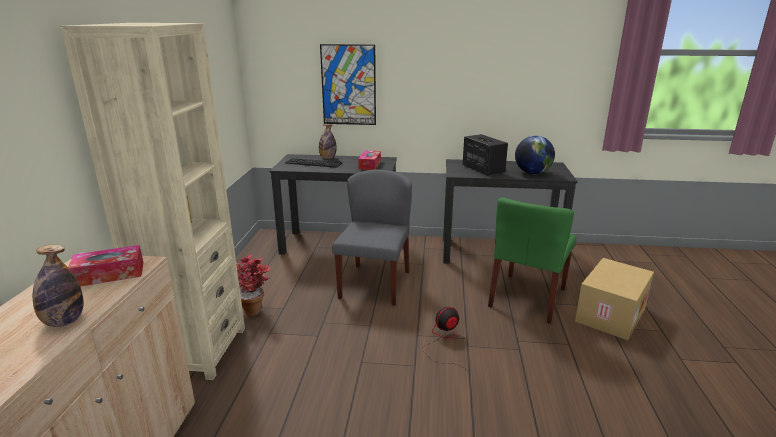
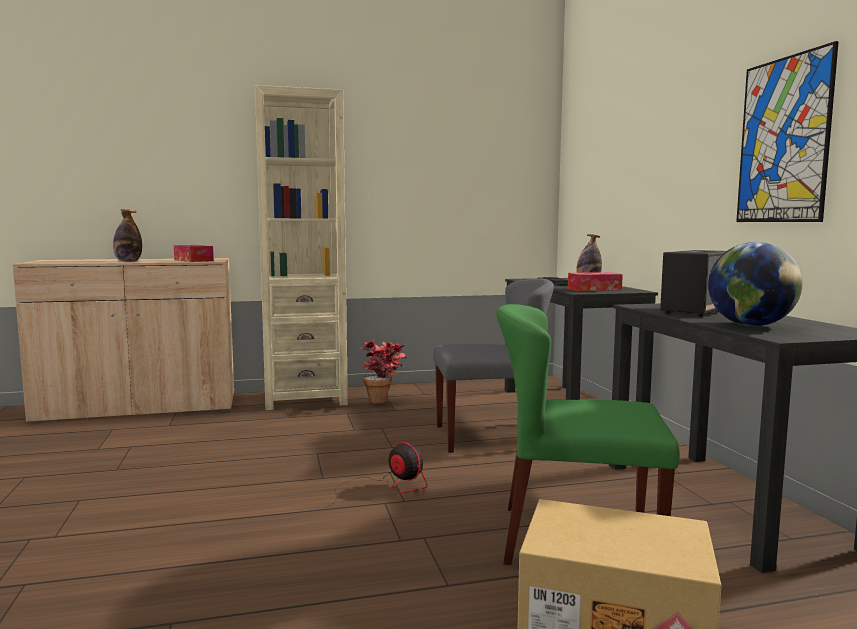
camera: 70 degrees right, 15 degrees down
(348, 85) = (626, 182): picture -> picture (783, 140)

